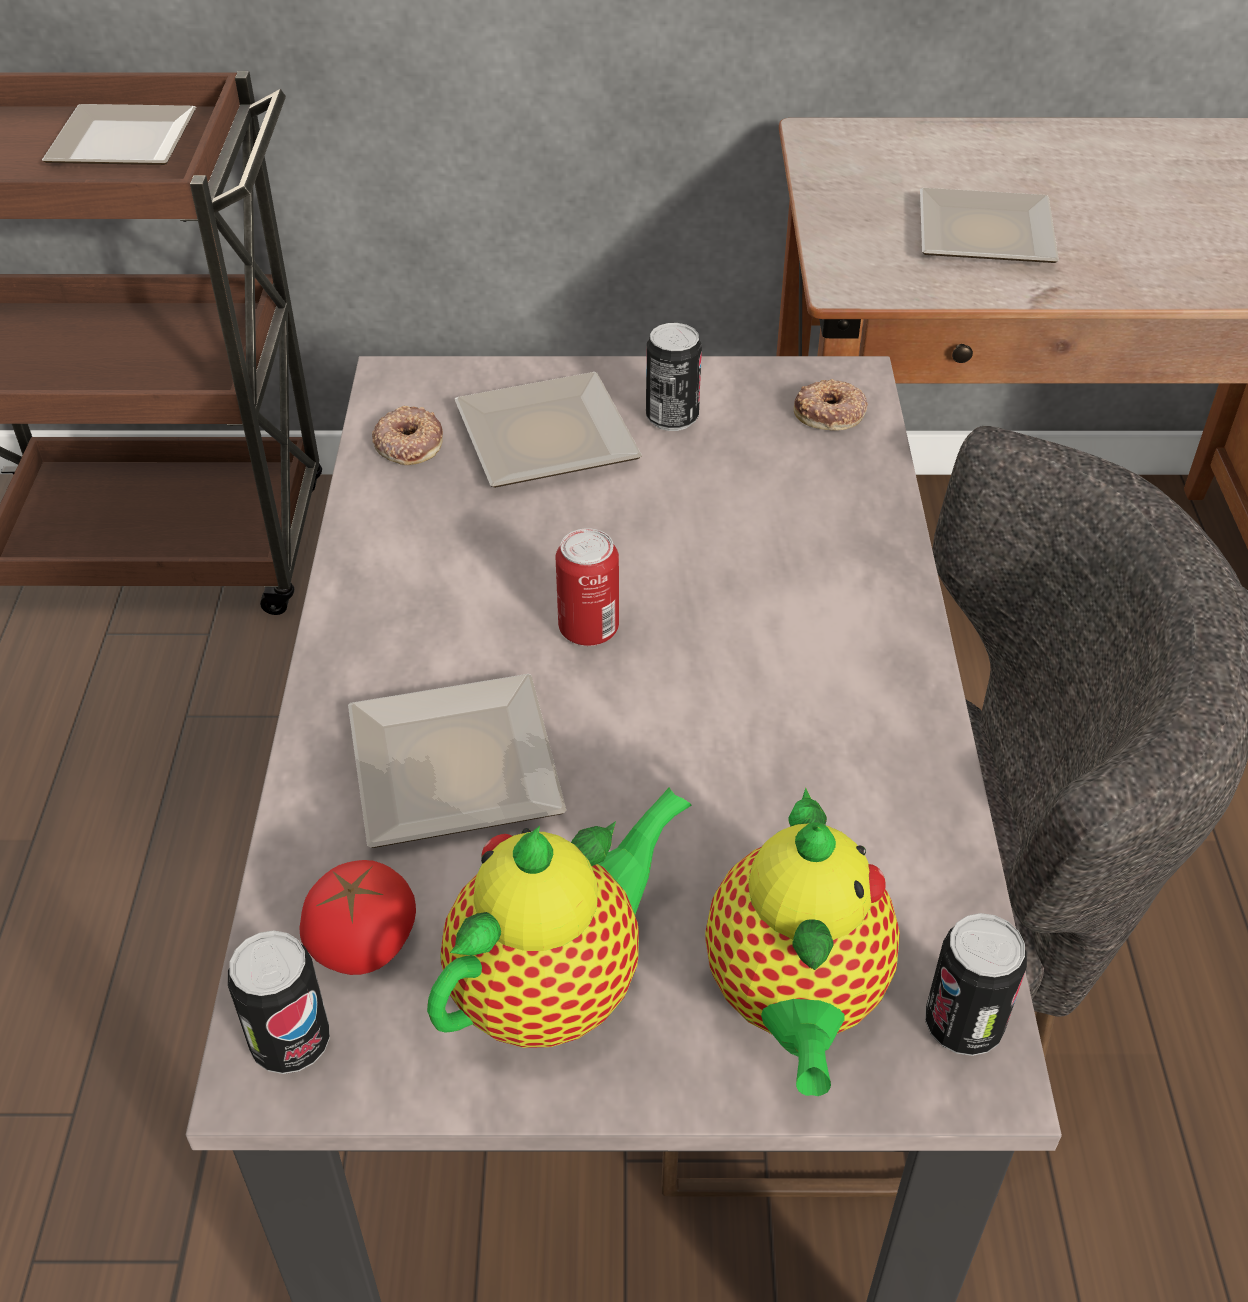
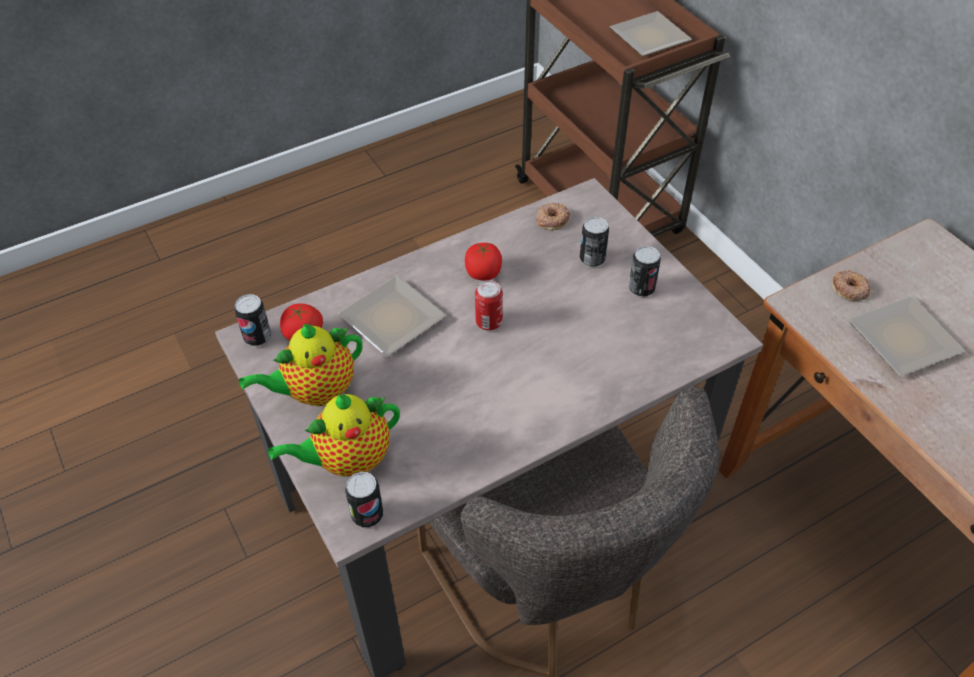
camera: 60 degrees right, 5 degrees up
(455, 584) = (483, 273): none -> tomato
(553, 440) = (592, 259): plate -> can
(555, 987) = (315, 391): teapot -> teapot turned 135 degrees clockwise
(830, 413) = (695, 340): donut -> donut (849, 289)

